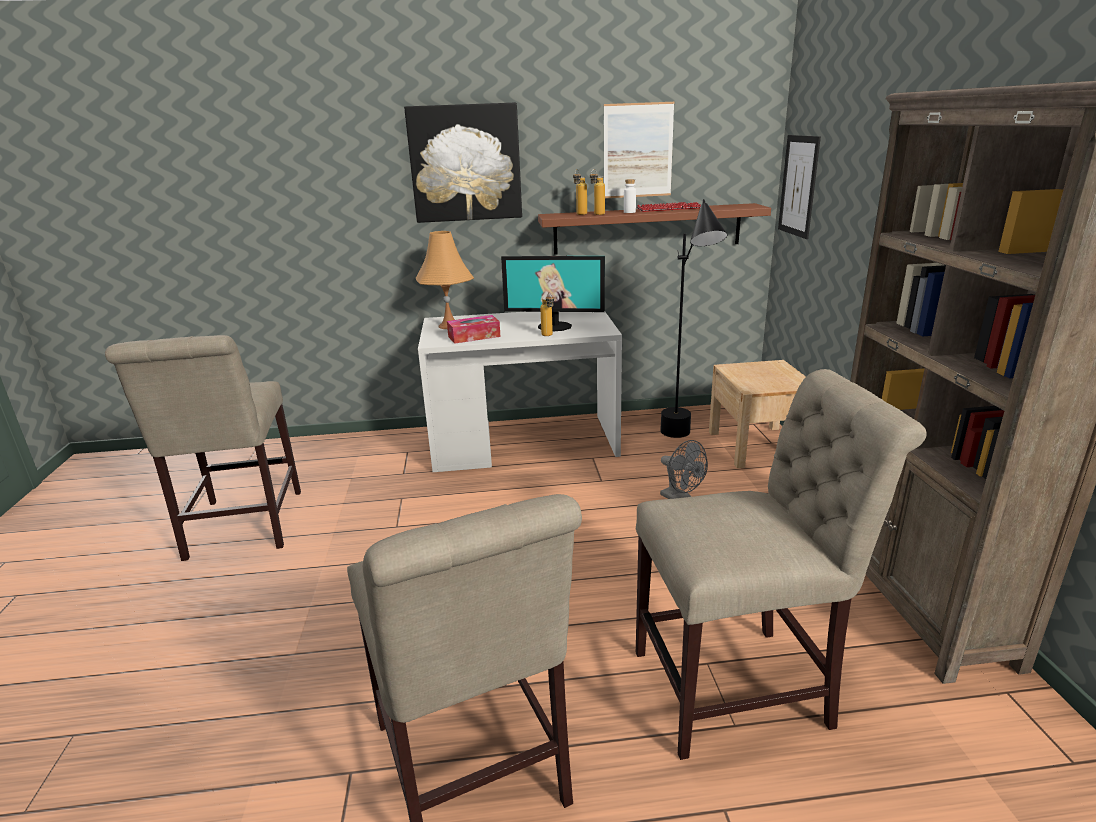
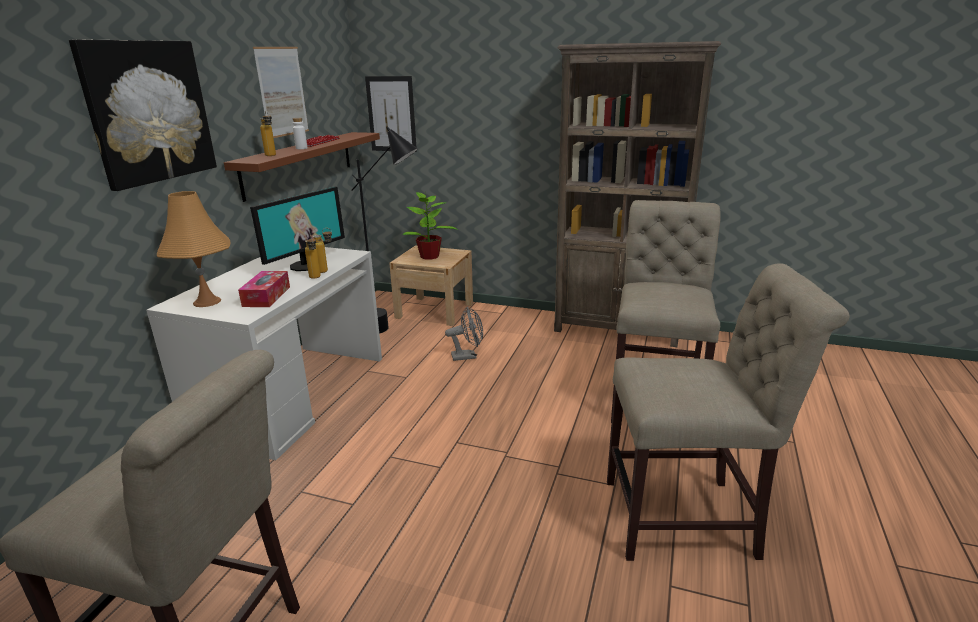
camera: 65 degrees left, 0 degrees up
(597, 215) = (287, 153): bottle -> bottle (316, 278)
(761, 375) = (429, 256): none -> potted plant

